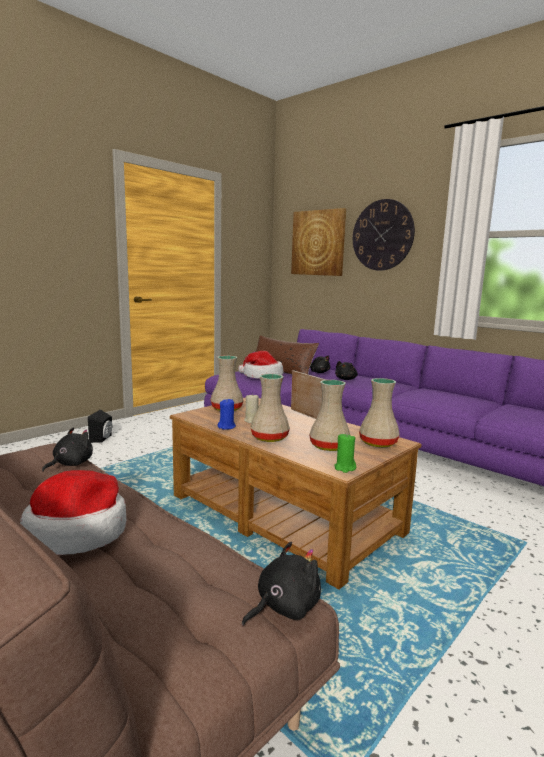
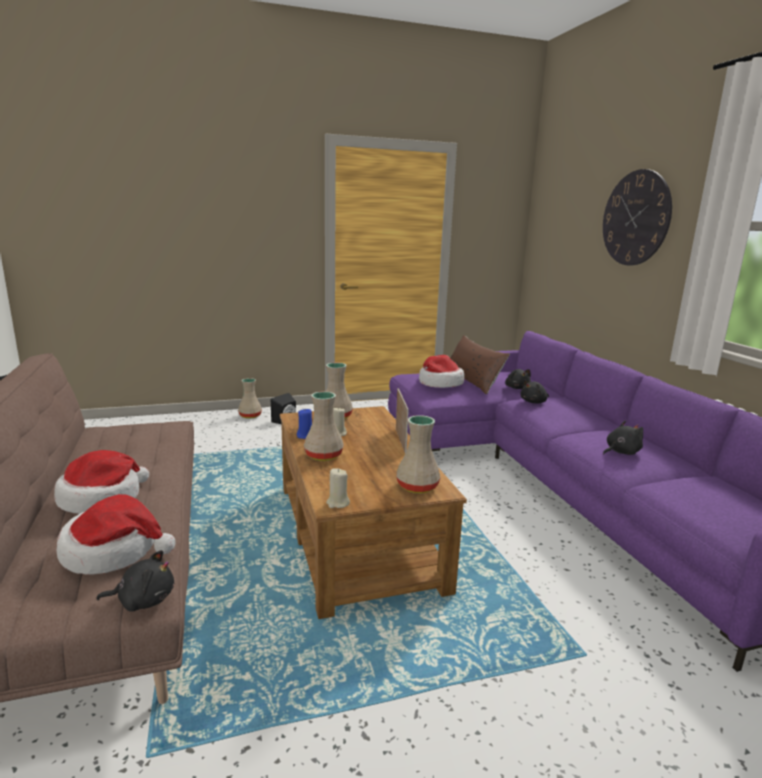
camera: 30 degrees right, 5 degrees up
(70, 464) = (171, 442): black plush toy -> black plush toy (620, 452)
(178, 575) = (113, 551): none -> hat
(318, 243) = (570, 223): picture -> none
(330, 446) = (362, 478): beige vase -> beige vase (250, 416)
(344, 468) = (337, 503): green candle -> beige candle

